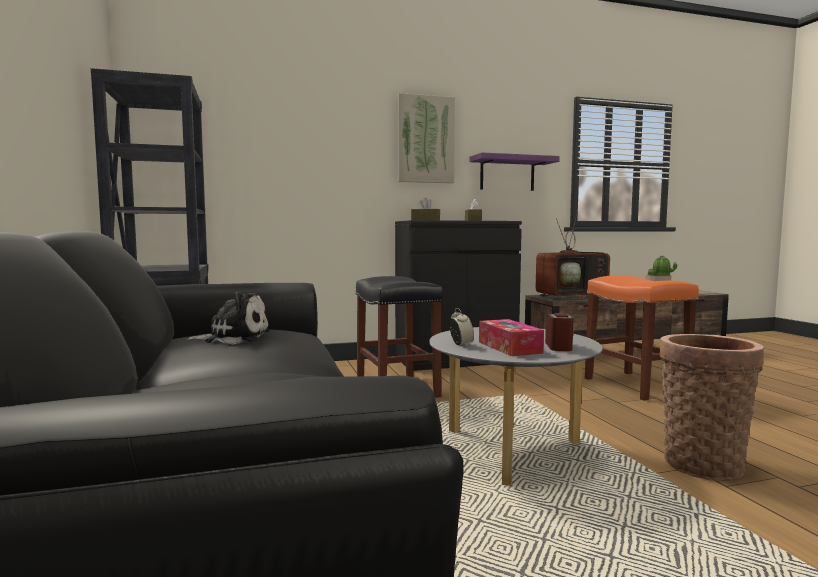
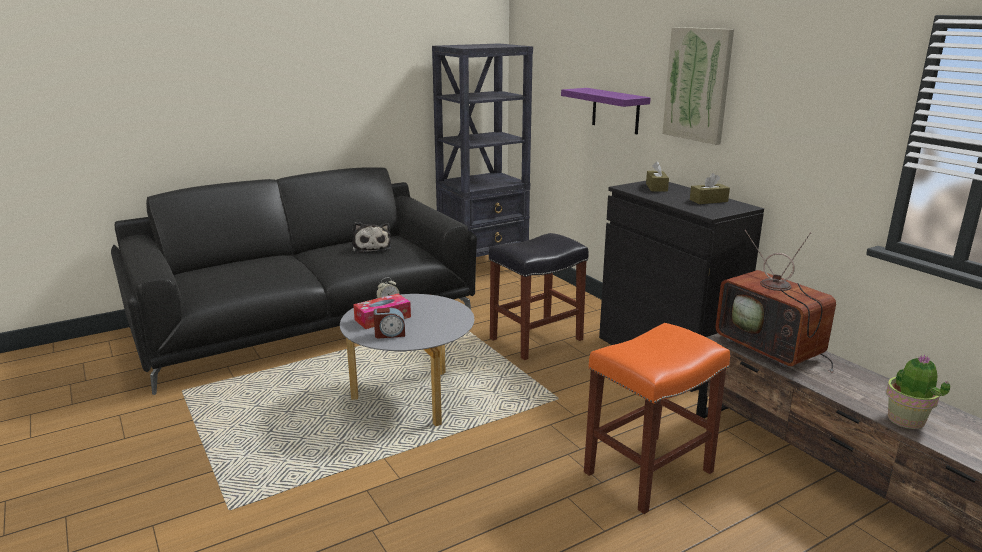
camera: 75 degrees right, 15 degrees up
(507, 174) = (792, 142): purple shelf -> purple shelf (615, 110)
(702, 462) = (410, 485): basket -> none

